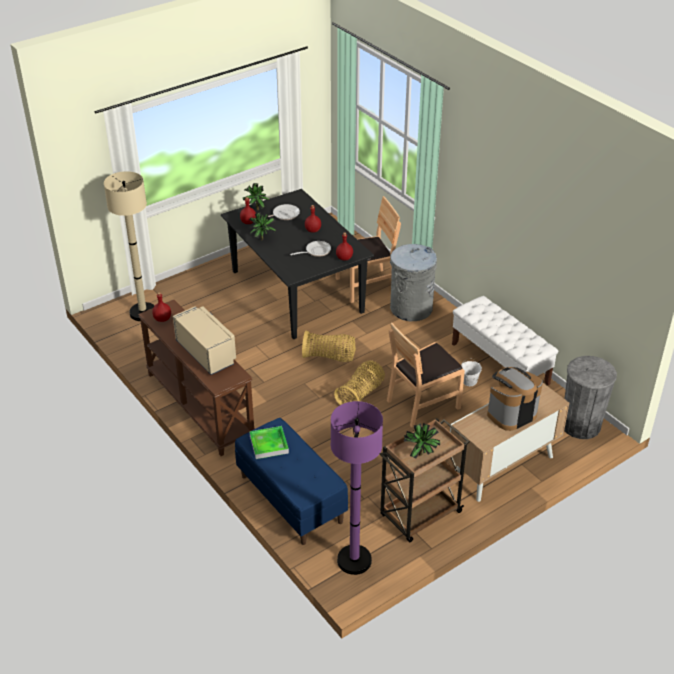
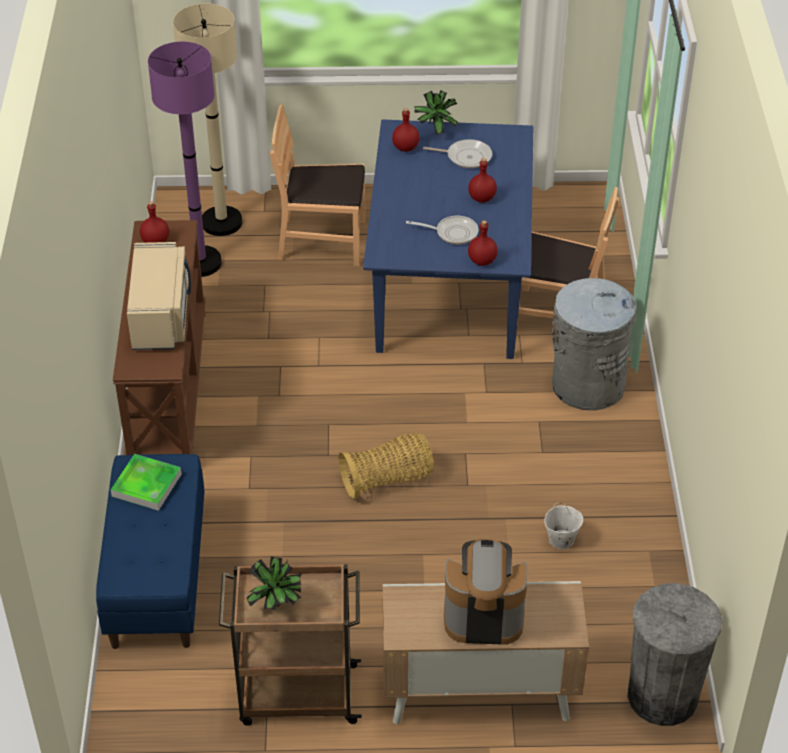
camera: 35 degrees right, 5 degrees up
(263, 238) = (400, 181): potted plant -> none
(296, 291) = (448, 282): black dining table -> blue dining table
(329, 357) = (399, 403): basket -> none
(354, 560) = (153, 707): purple floor lamp -> purple floor lamp (200, 263)
(423, 403) = (460, 537): brown chair -> brown chair (322, 240)
(500, 364) = (635, 536): white bench -> none

